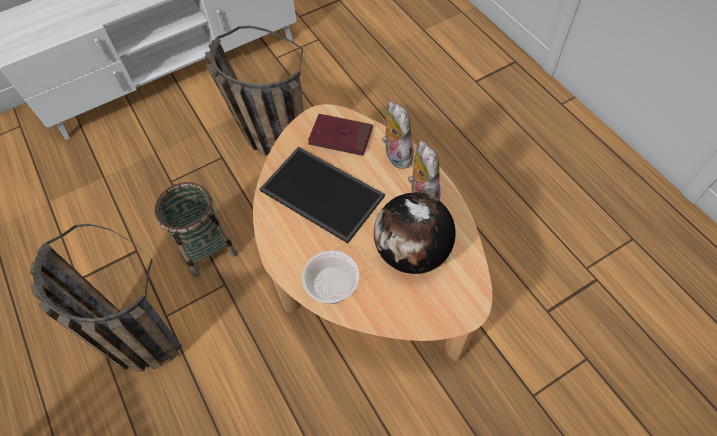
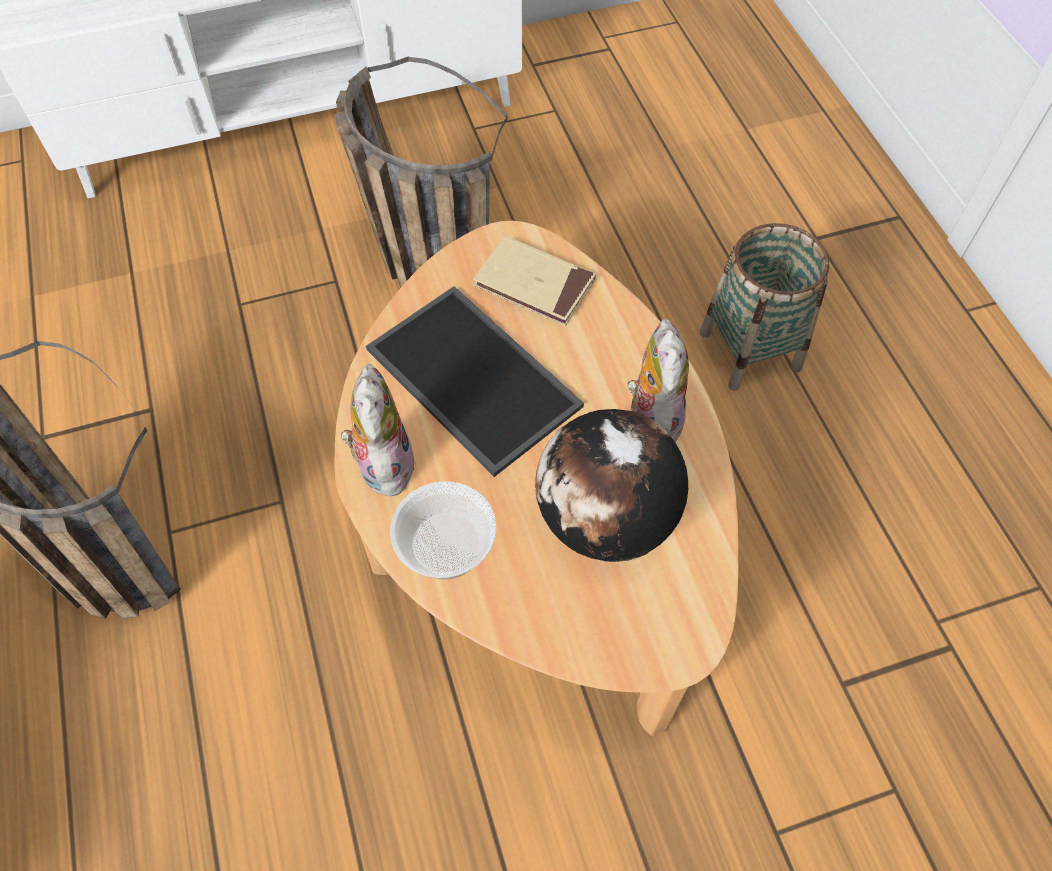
camera: 10 degrees right, 0 degrees up
(207, 248) = (269, 432): basket -> basket (750, 350)
(340, 136) = (534, 284): red book -> beige book
(396, 155) = (623, 337): plush toy -> plush toy (383, 463)

